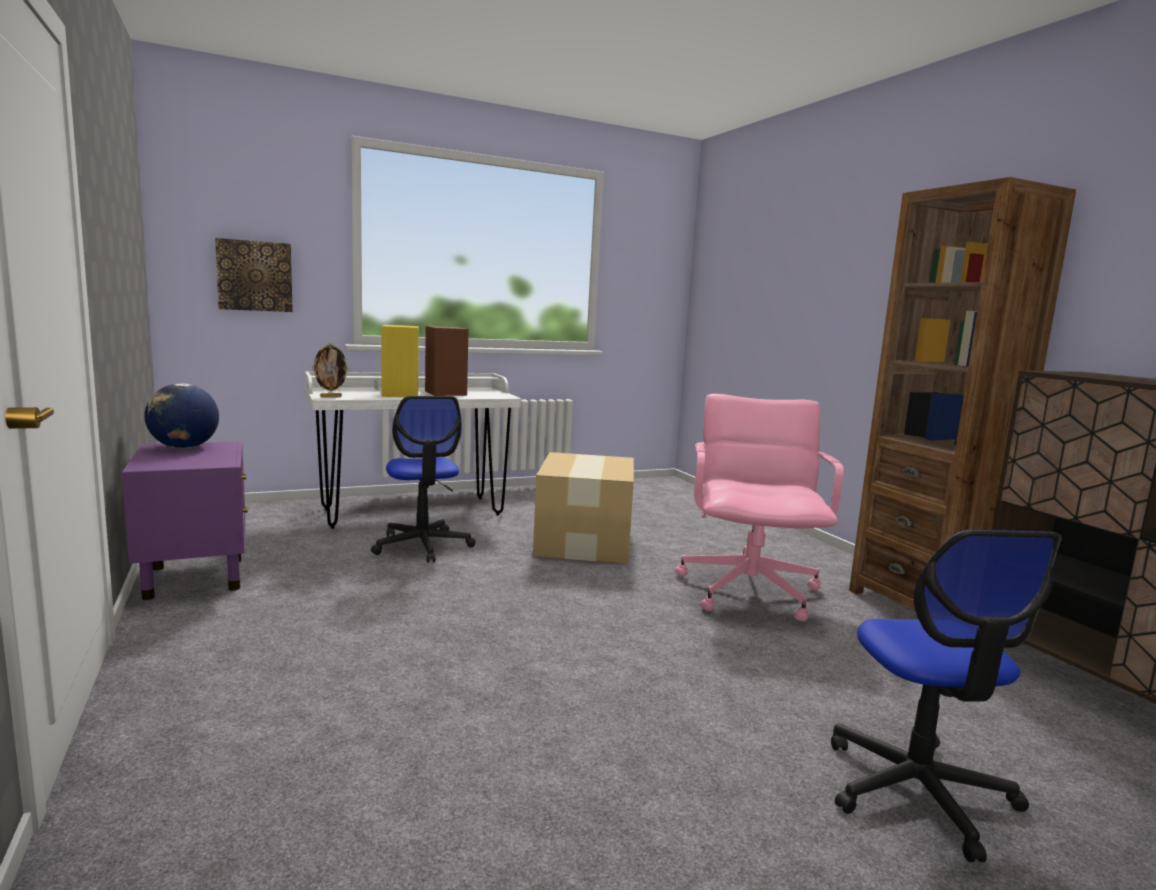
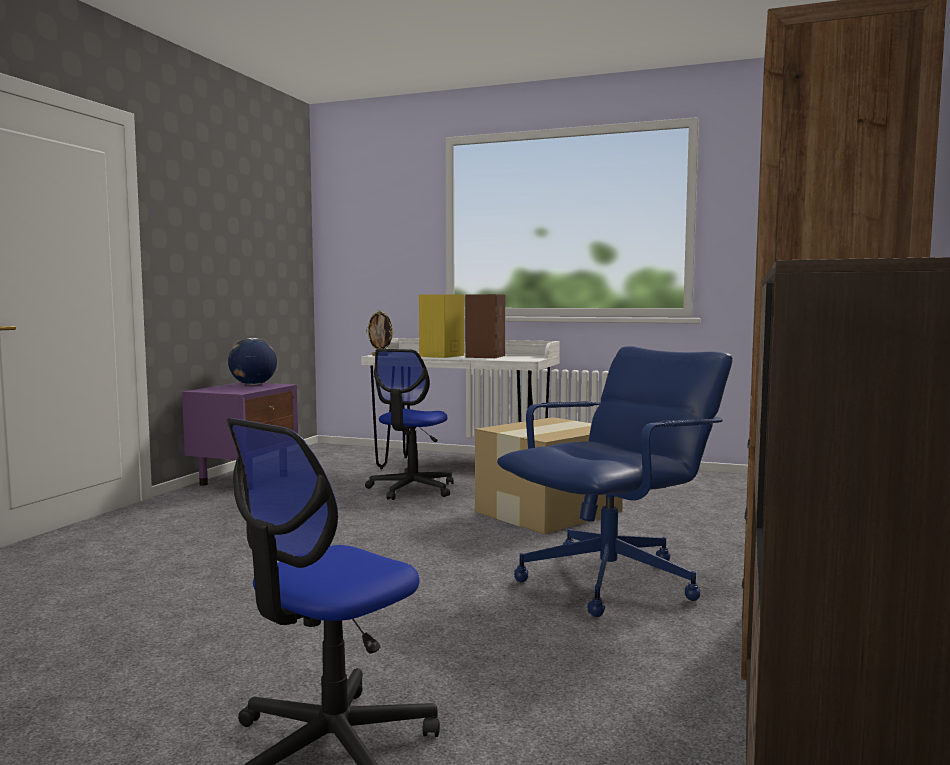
camera: 45 degrees right, 5 degrees down
(255, 276) = (376, 262): picture -> none
(750, 590) = (611, 581): pink office chair -> blue office chair

